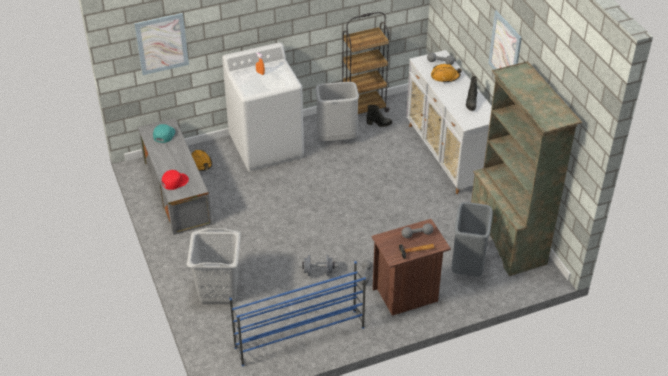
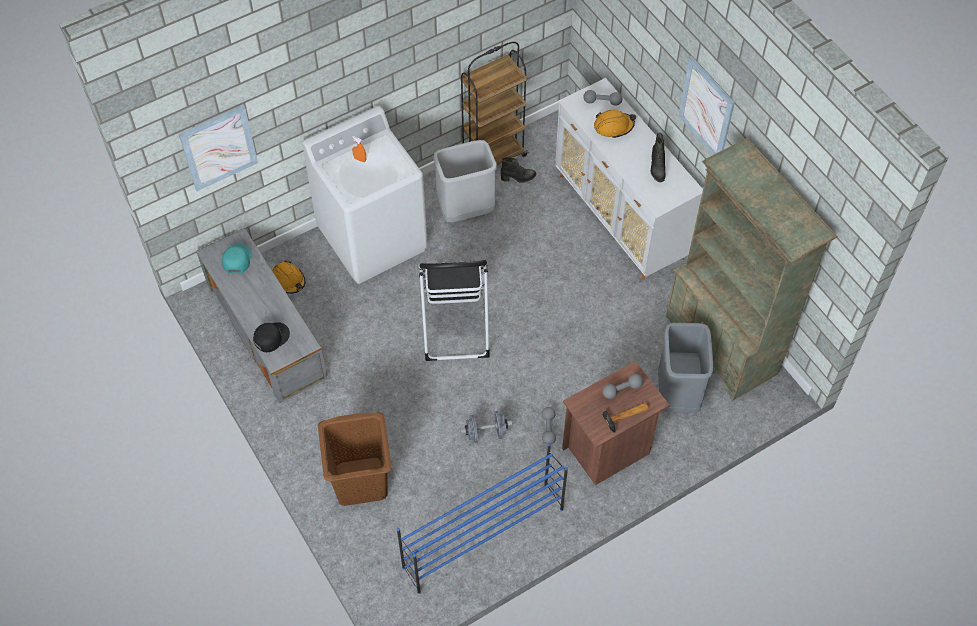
camera: 10 degrees left, 15 degrees up
(174, 181) = (271, 337): red cap -> black cap
(218, 290) = (360, 481): grey laundry basket -> brown laundry basket
(311, 203) = (454, 324): none -> step ladder

